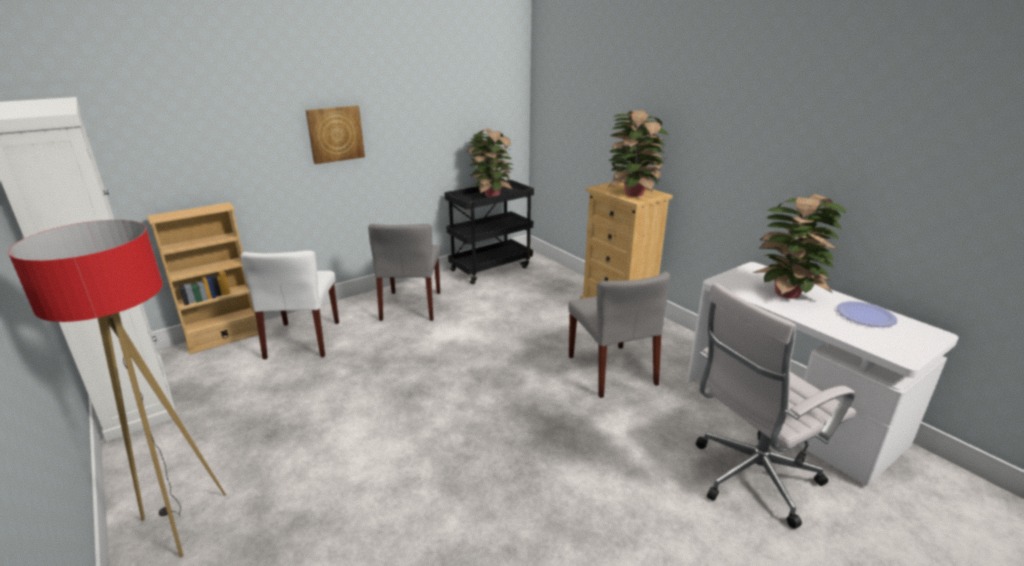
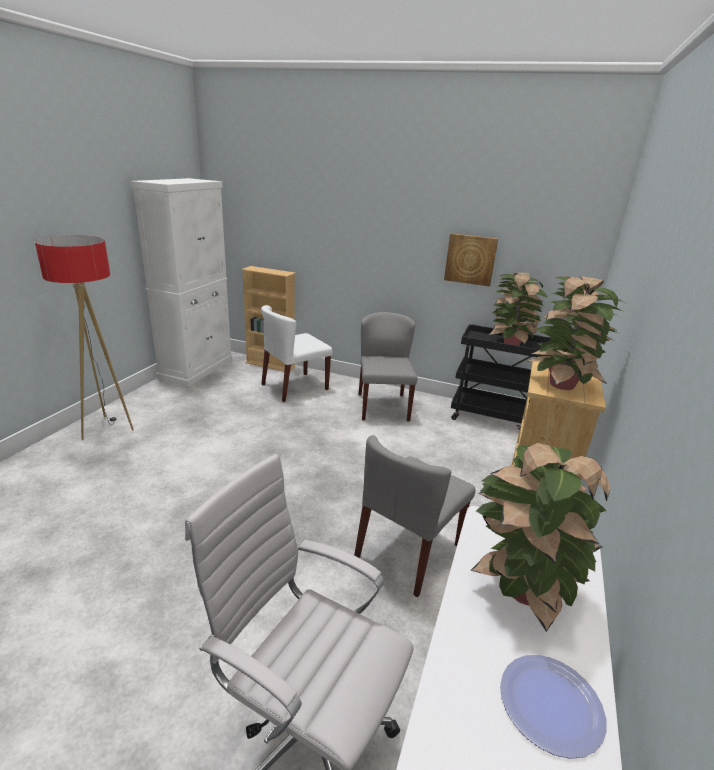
camera: 55 degrees right, 0 degrees up
(335, 134) = (381, 242): picture -> picture (470, 259)
(411, 306) = (383, 406): grey chair -> grey chair turned 120 degrees clockwise

